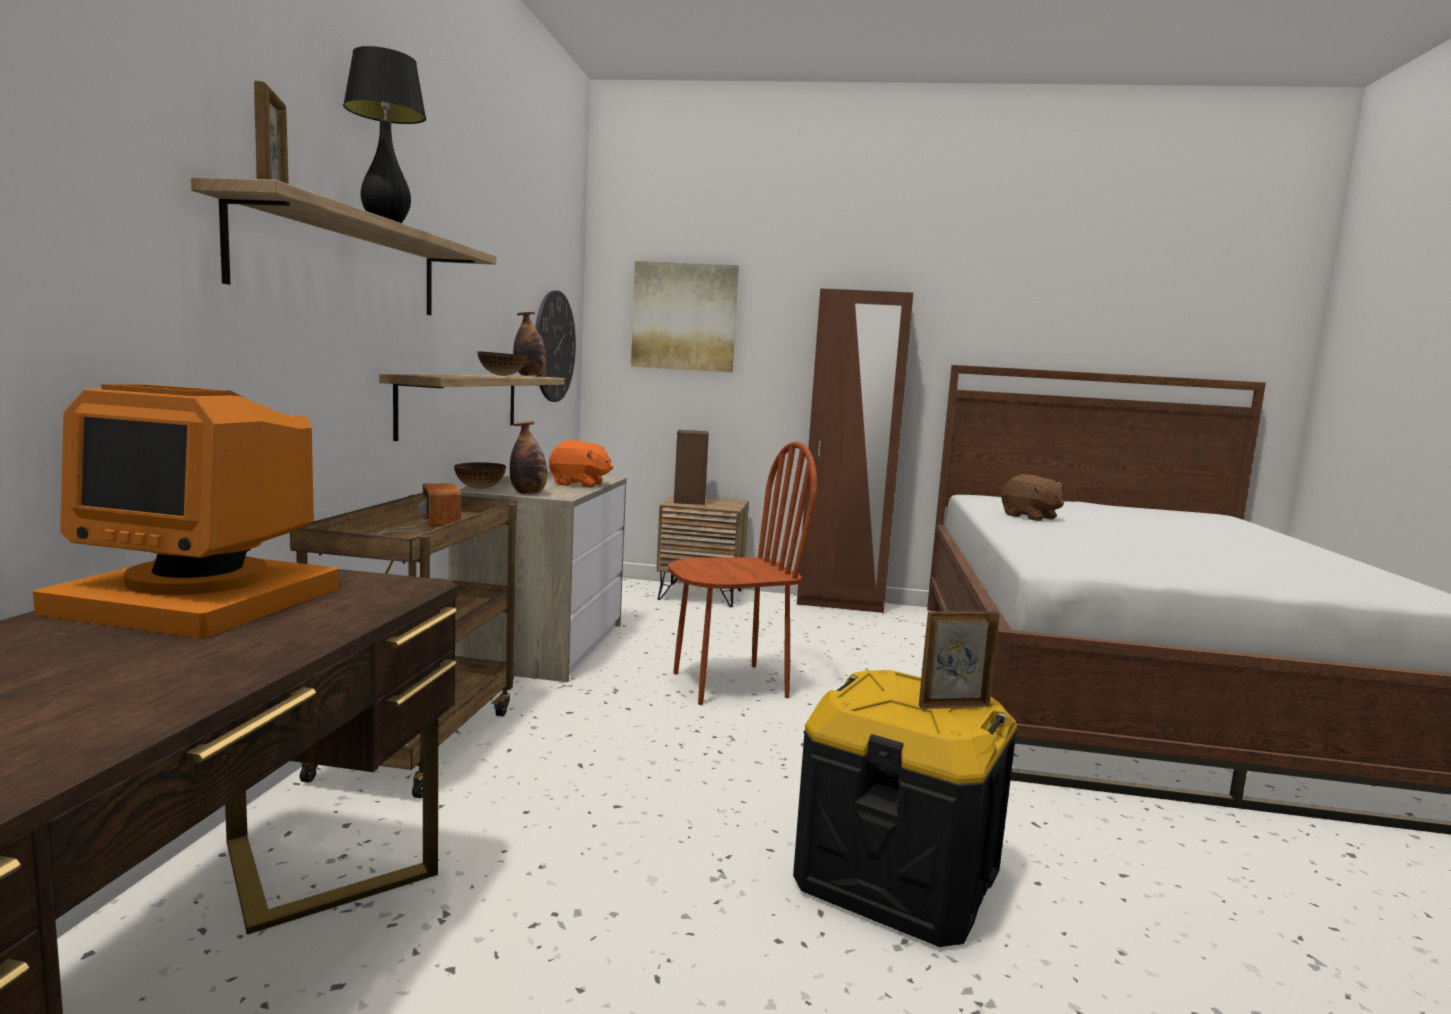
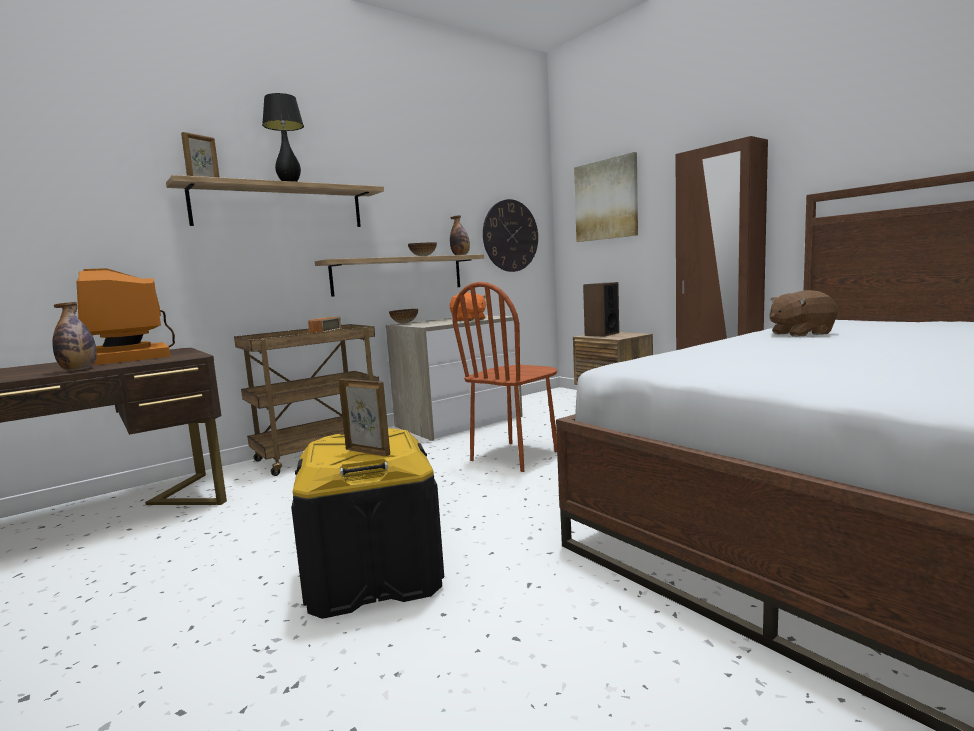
camera: 45 degrees right, 0 degrees up
(528, 493) = (417, 324): bottle -> bottle (79, 370)
(729, 684) = (515, 456): brown chair -> brown chair turned 105 degrees clockwise
(1030, 517) = (800, 334): brown plush toy -> brown plush toy turned 75 degrees clockwise

